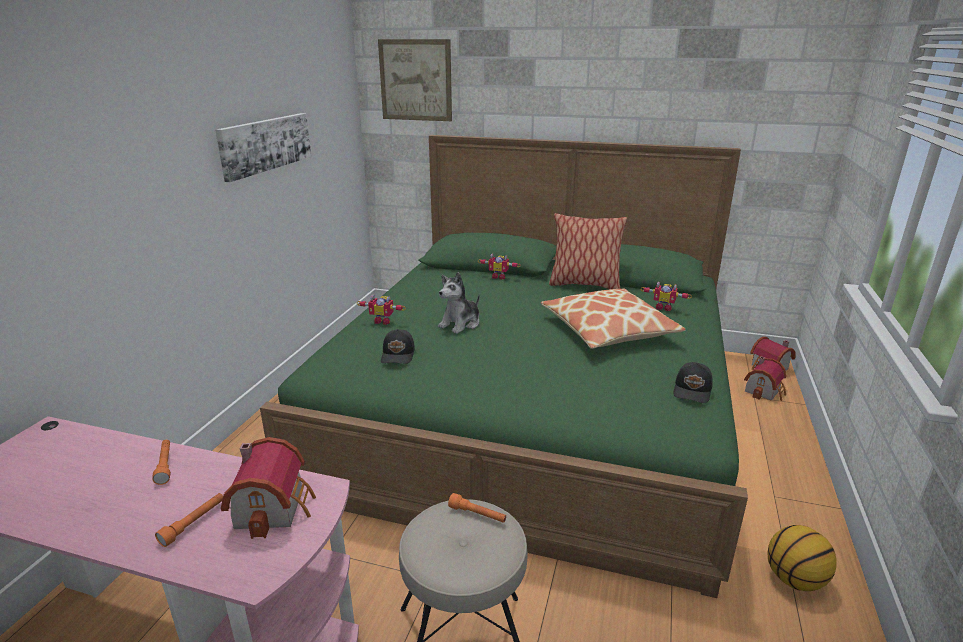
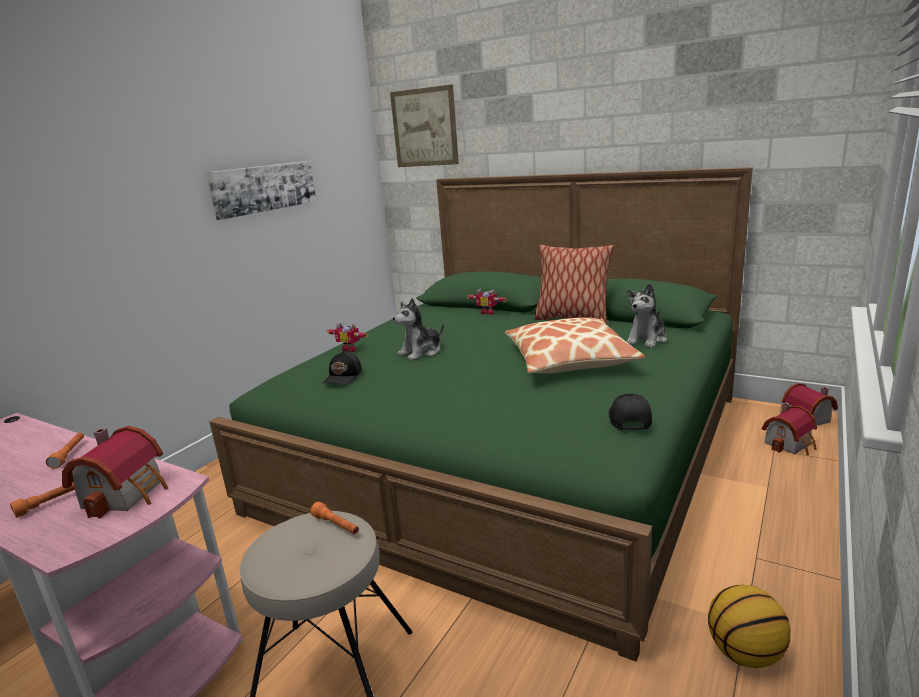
camera: 15 degrees right, 5 degrees down
(664, 307) = (647, 340): toy robot -> plush toy
(693, 390) = (628, 419): black cap -> black cap turned 150 degrees clockwise

